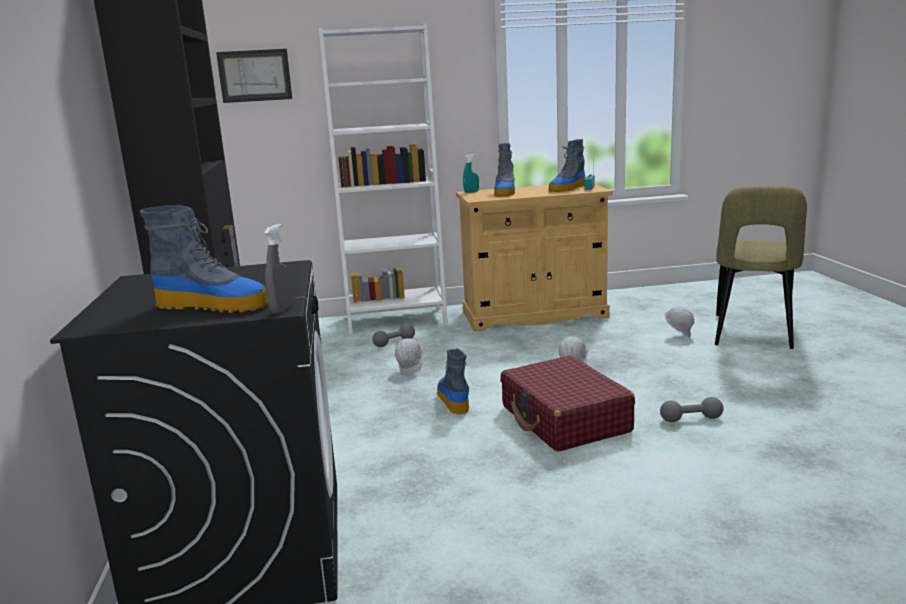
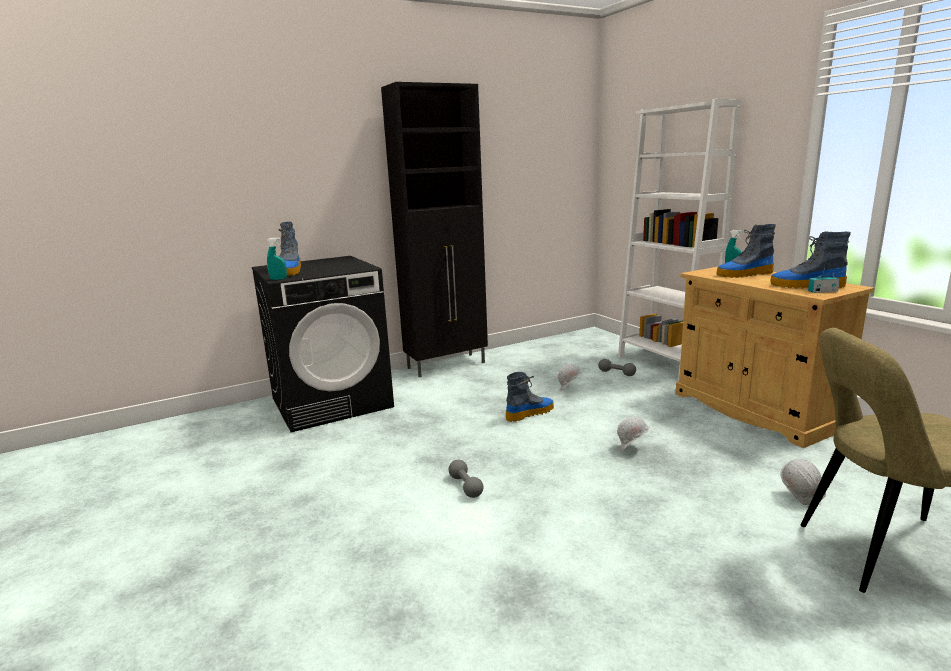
camera: 70 degrees right, 0 degrees up
(255, 75) = (626, 146): picture -> none
(282, 309) = (278, 279): grey spray bottle -> turquoise spray bottle
(565, 419) = (524, 460): red suitcase -> none
(691, 419) = (565, 521): grey dumbbell -> grey dumbbell (465, 486)

